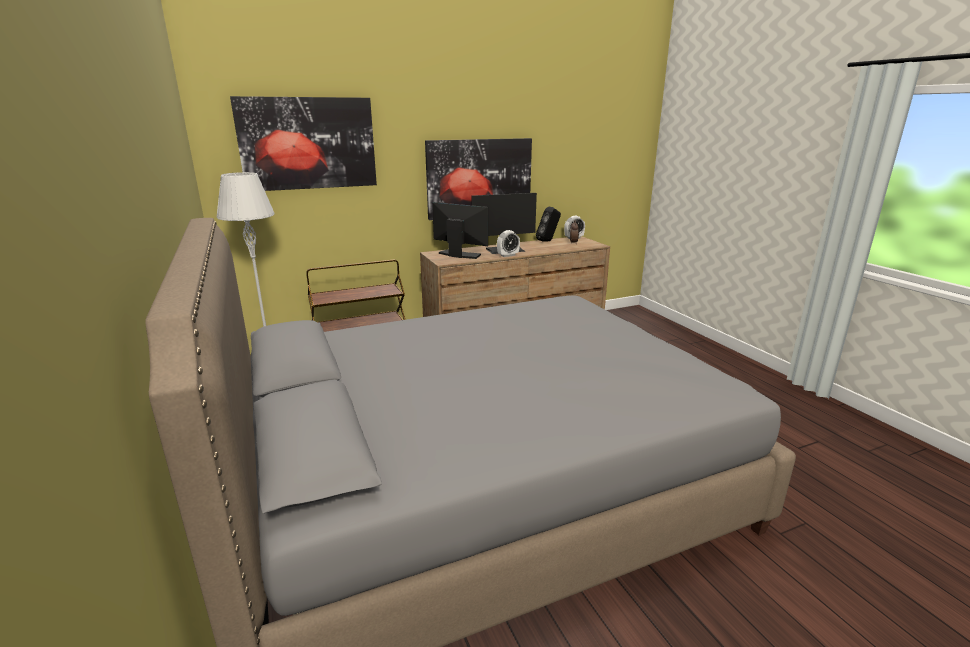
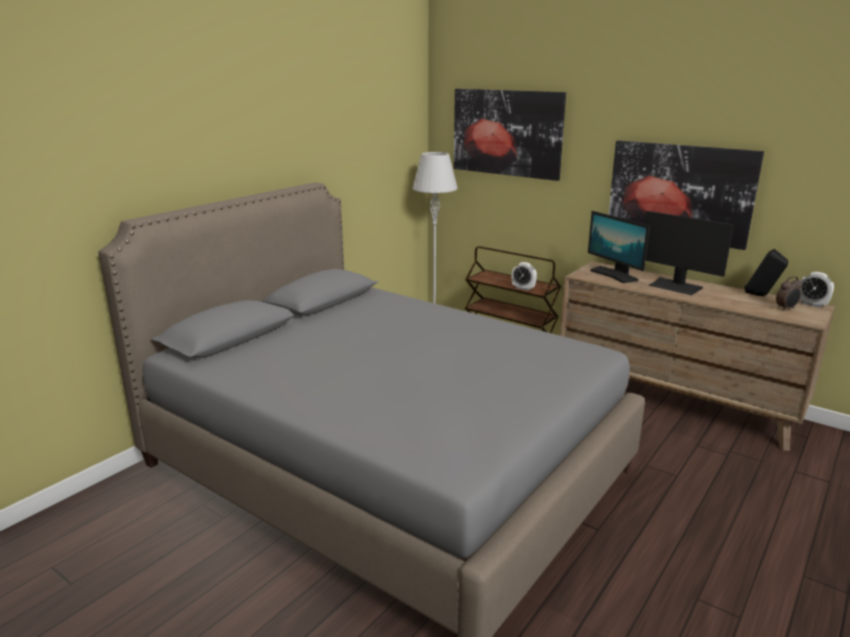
camera: 60 degrees right, 0 degrees up
(459, 255) = (614, 275): monitor -> monitor turned 150 degrees clockwise
(508, 255) = (657, 292): alarm clock -> alarm clock (523, 288)

